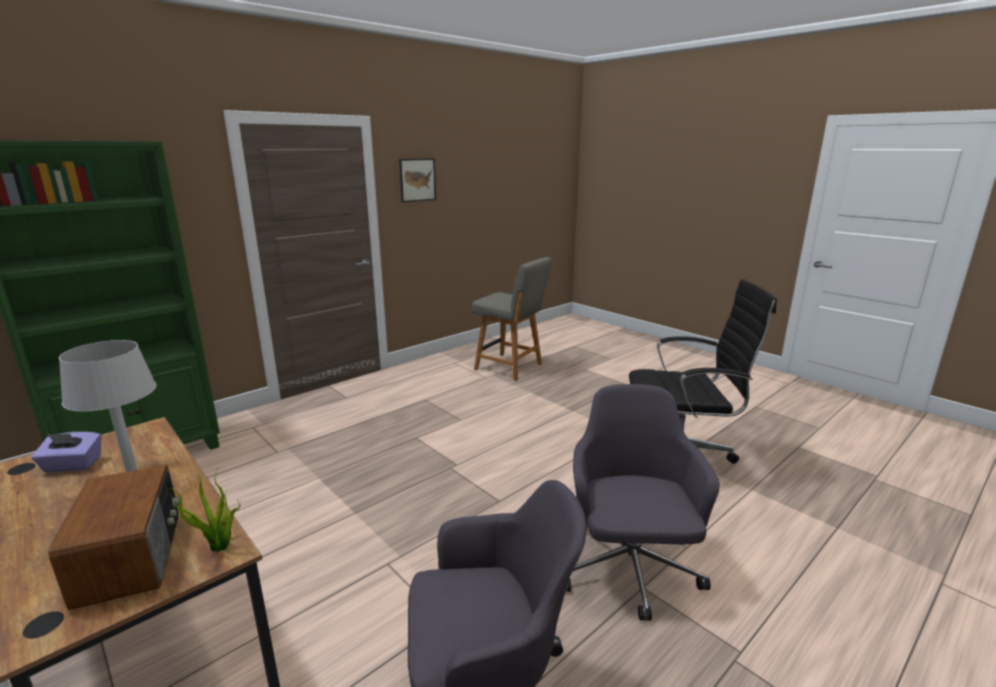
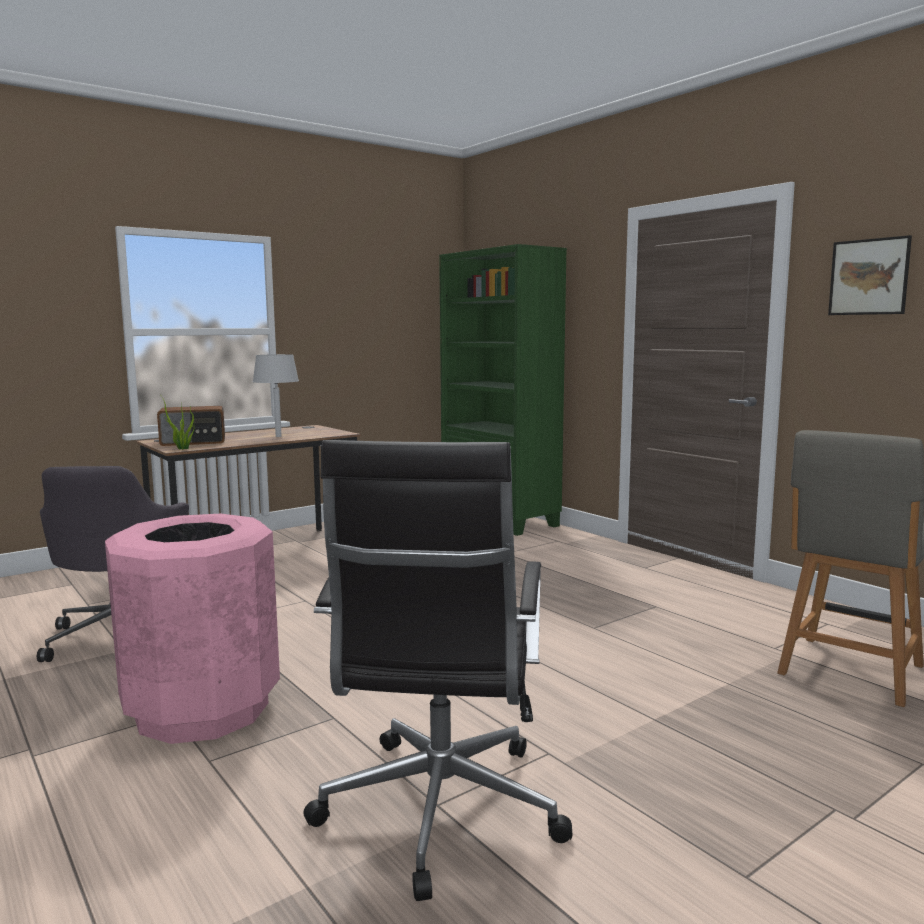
camera: 95 degrees right, 10 degrees down
(72, 465) = (303, 430): purple tissue box -> none
(629, 571) = (203, 709): grey office chair -> pink trash can

